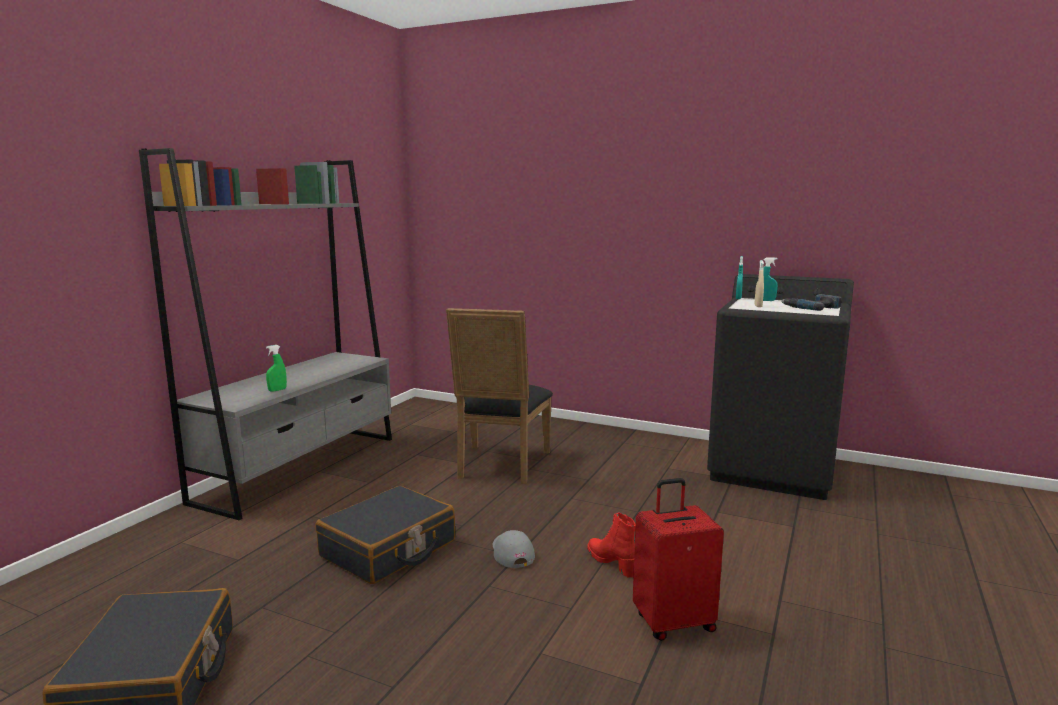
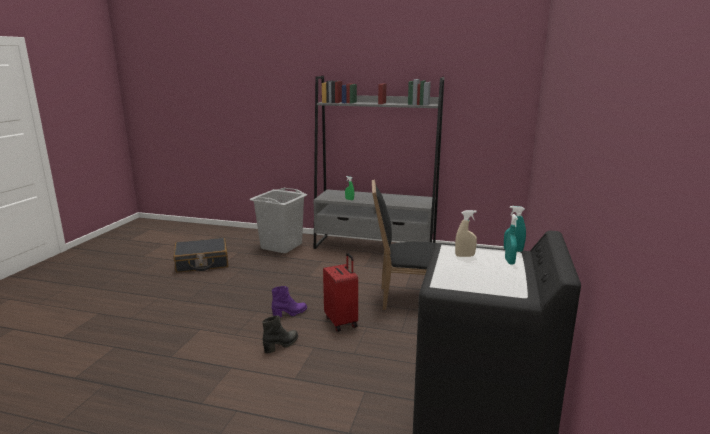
camera: 80 degrees right, 5 degrees up
(178, 555) = (281, 246): none -> grey laundry basket
(388, 549) = (290, 283): black suitcase -> none
(511, 553) = (290, 313): grey cap -> purple boot
(612, 562) = (281, 345): red boot -> black boot
(673, 622) = (218, 366): red suitcase -> red suitcase (342, 322)
(812, 308) = (473, 279): power drill -> none

